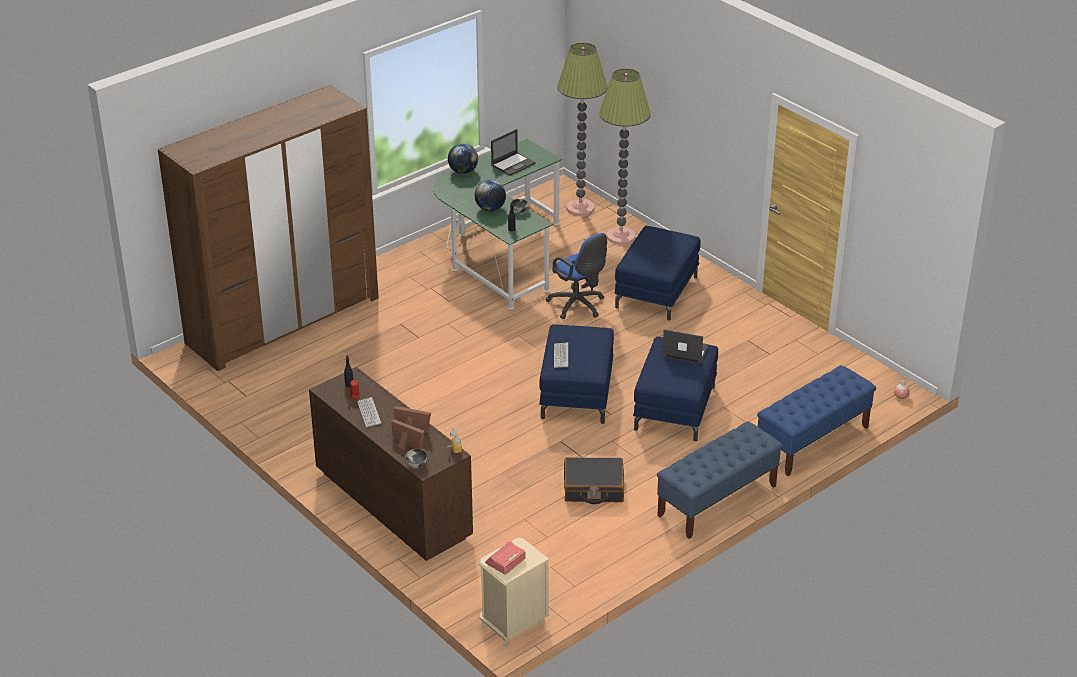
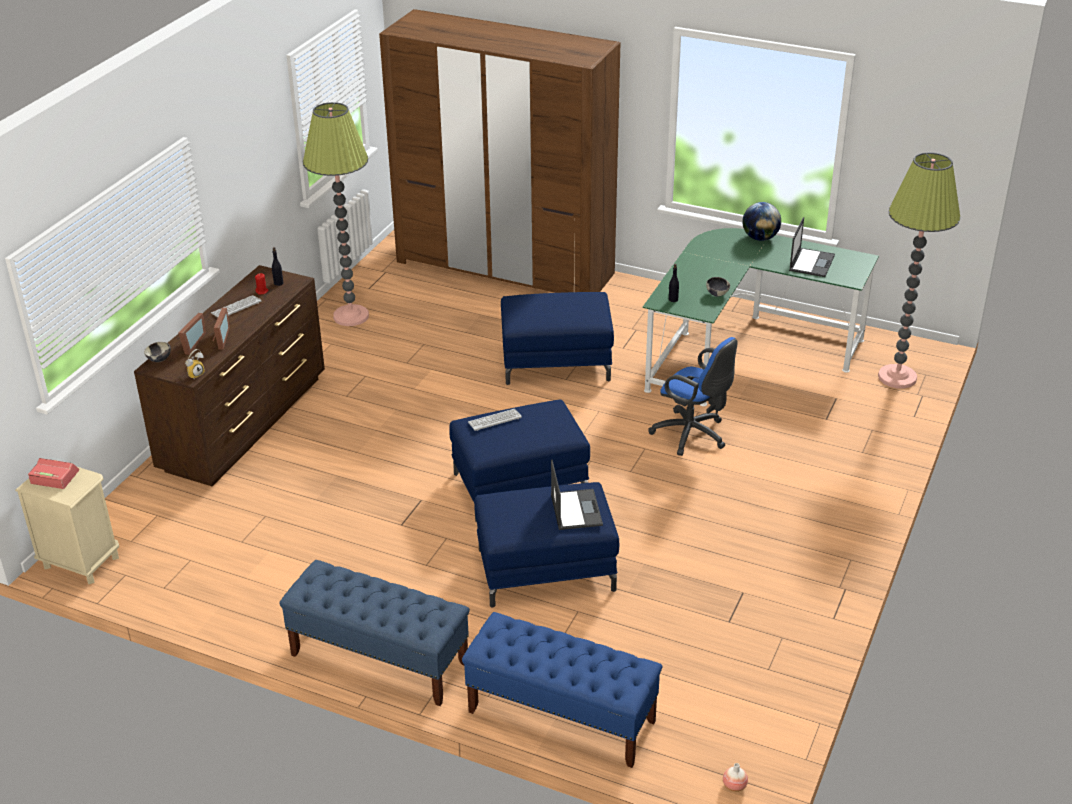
camera: 65 degrees right, 0 degrees up
(490, 208) = (702, 275): globe -> none
(513, 164) = (811, 262): laptop -> laptop turned 90 degrees counterclockwise
(578, 306) = (693, 435): blue office chair -> blue office chair turned 75 degrees counterclockwise
(593, 488) = (348, 550): black suitcase -> none
(621, 236) = (869, 424): floor lamp -> floor lamp (351, 316)
(656, 291) = (779, 485): blue ottoman -> blue ottoman (556, 362)

